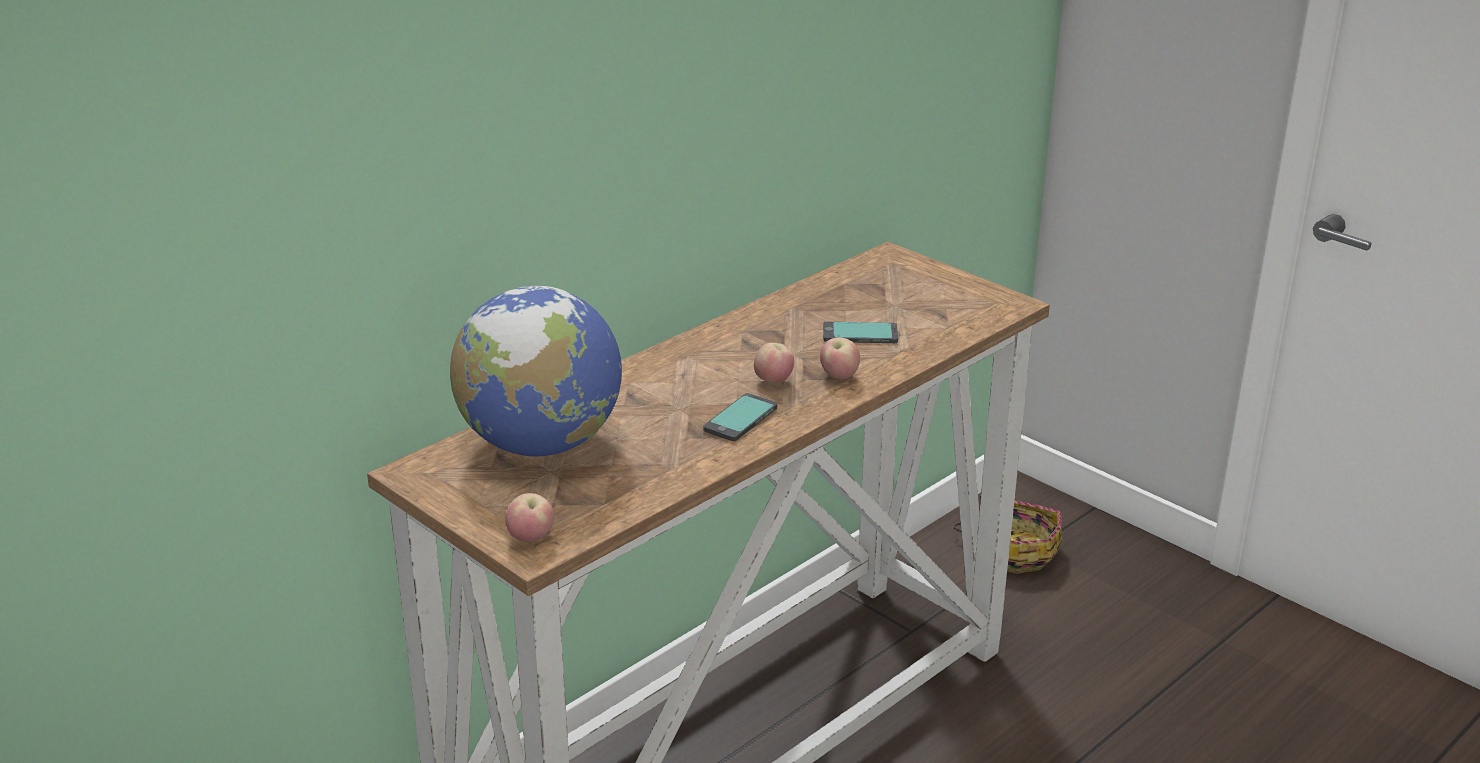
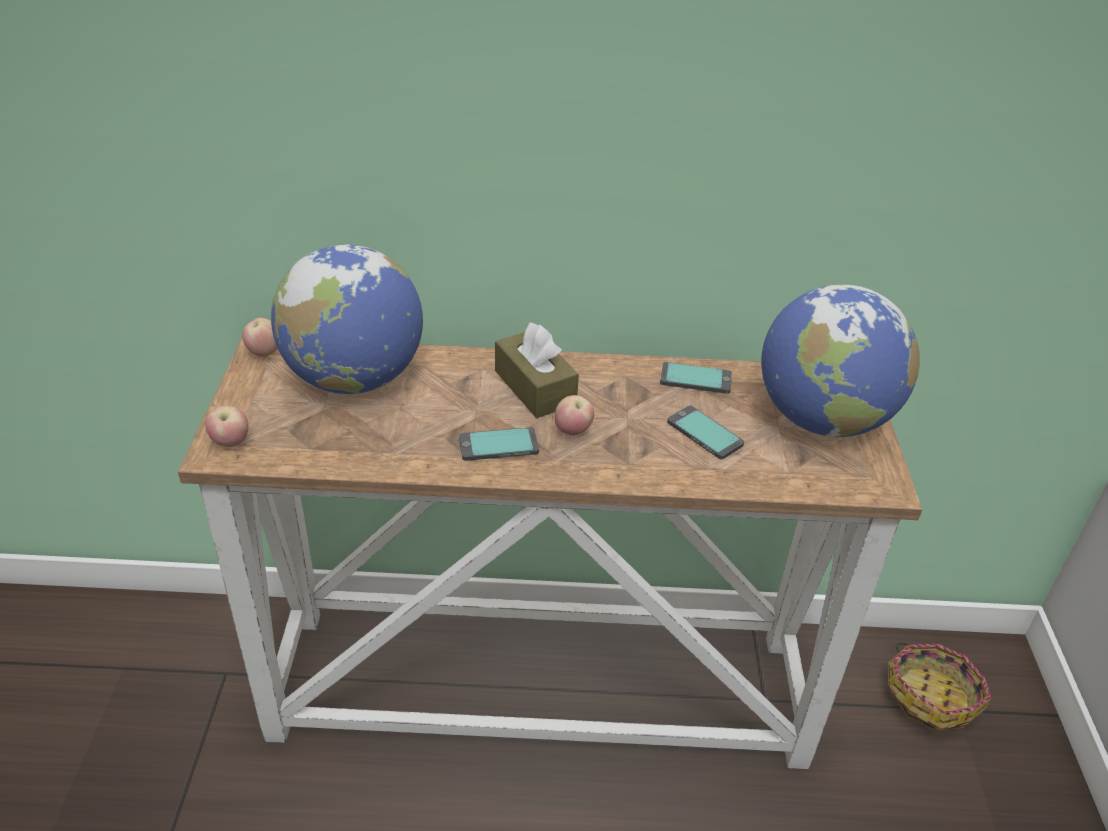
camera: 45 degrees right, 10 degrees up
(694, 372) = (535, 387): none -> brown tissue box
(794, 306) = (695, 379): none -> phone
(839, 377) = (625, 459): apple -> apple (264, 352)
(915, 287) = (822, 420): none -> globe

